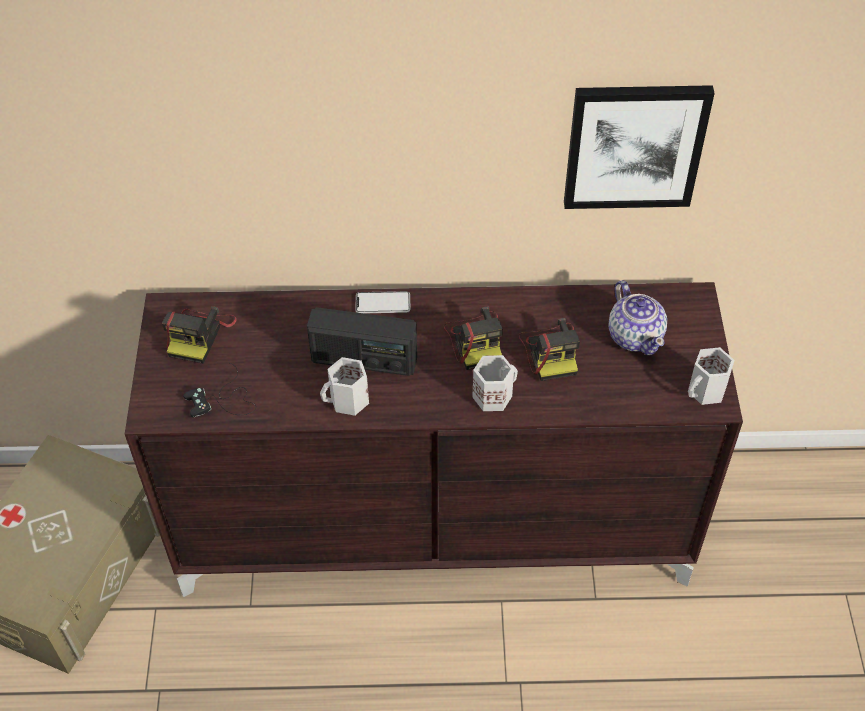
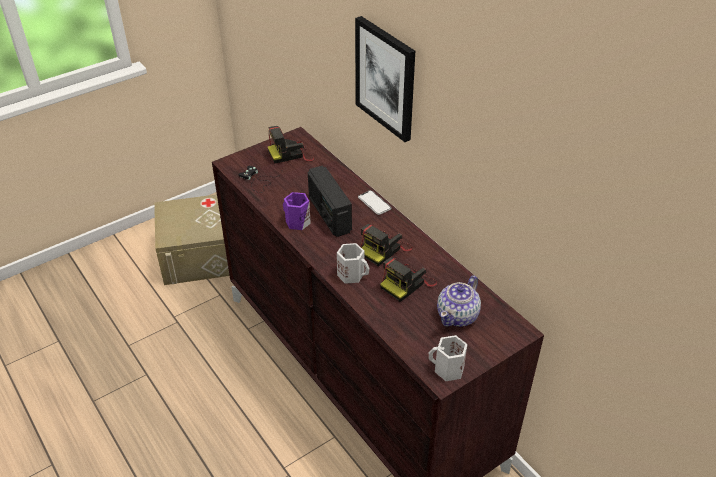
camera: 55 degrees right, 10 degrees down
(348, 401) = (296, 222): white mug -> purple mug
(634, 146) = (514, 182): picture -> picture (386, 78)

